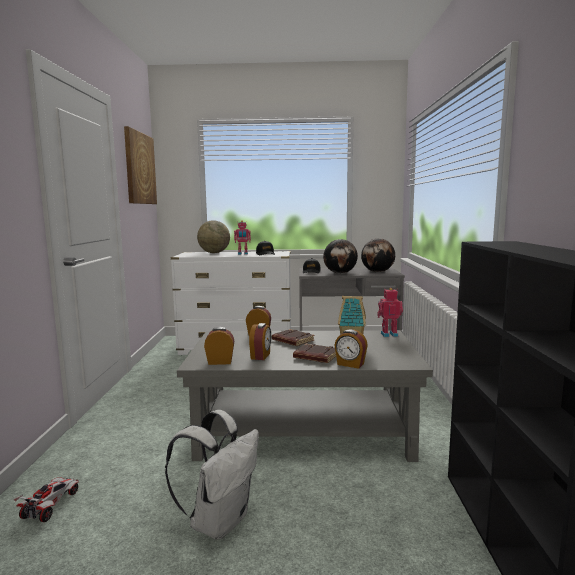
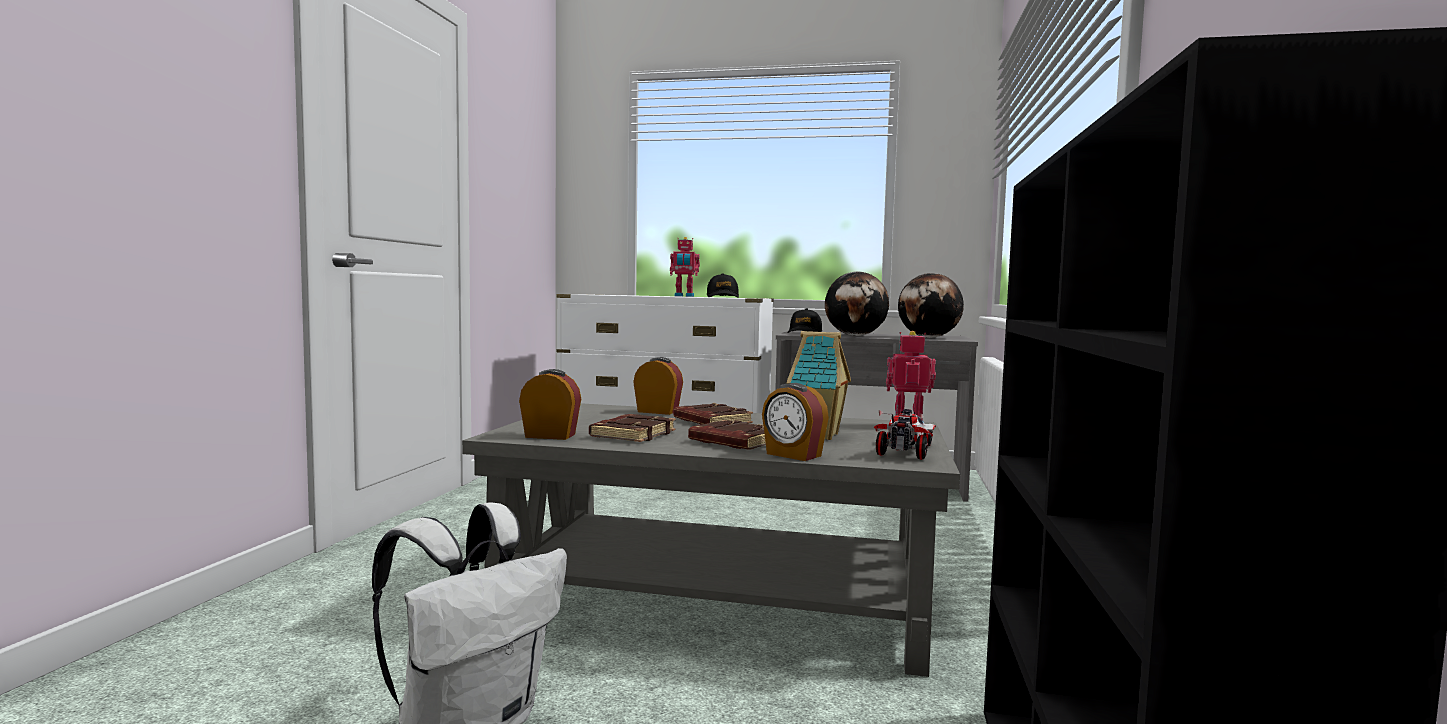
camera: 10 degrees right, 5 degrees down
(51, 505) = (198, 661): toy car -> toy car (905, 450)
(139, 168) = (522, 146): picture -> none
(214, 253) = (638, 295): globe -> none
(261, 356) = (632, 434): alarm clock -> brown book

